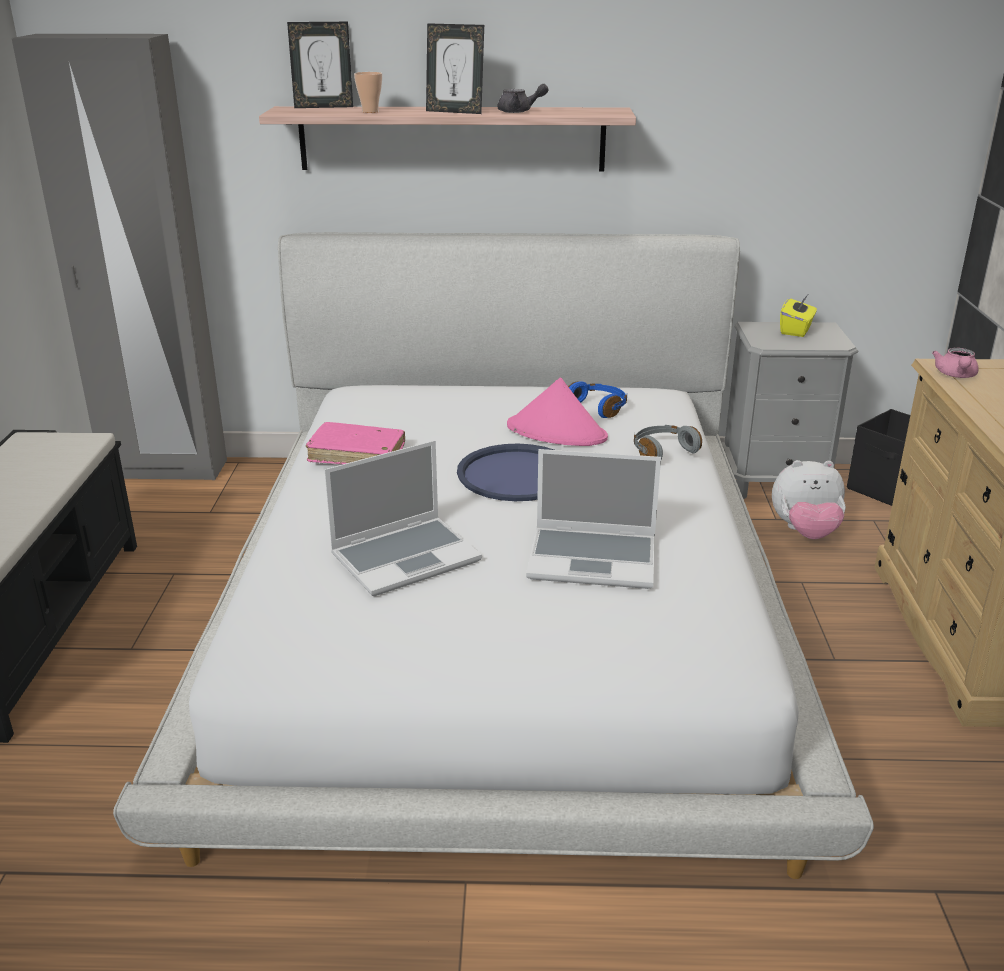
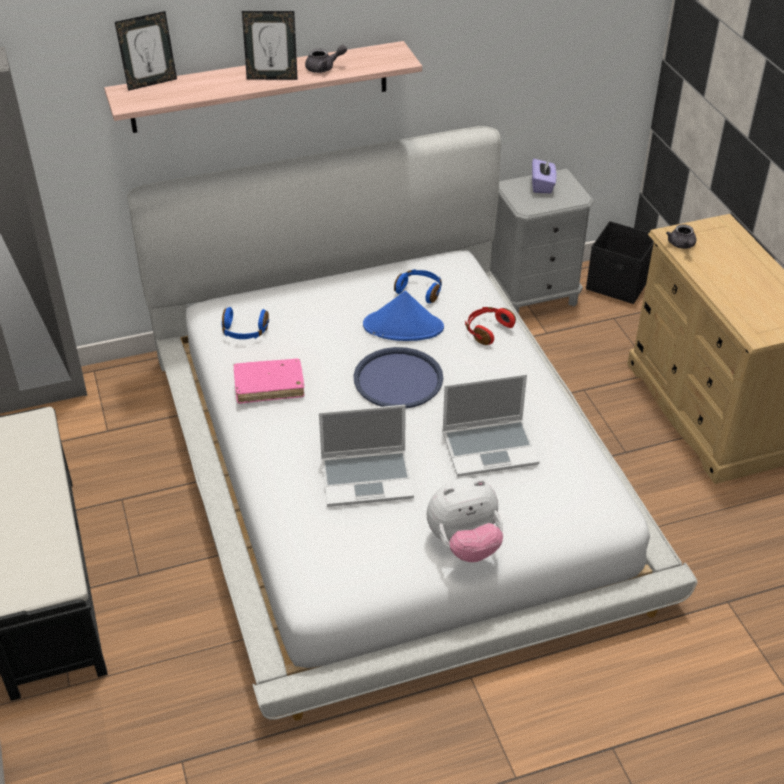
camera: 20 degrees left, 15 degrees up
(369, 408) = (244, 332): none -> blue headphones
(370, 111) = (201, 89): cup -> none
(406, 557) = (368, 478): laptop -> laptop turned 45 degrees clockwise
(557, 432) = (403, 327): pink hat -> blue hat
(662, 451) = (487, 330): grey headphones -> red headphones
(796, 330) = (542, 185): yellow tissue box -> purple tissue box
(805, 532) = (571, 341): plush toy -> plush toy (464, 544)
(955, 375) = (682, 245): pink teapot -> grey teapot

